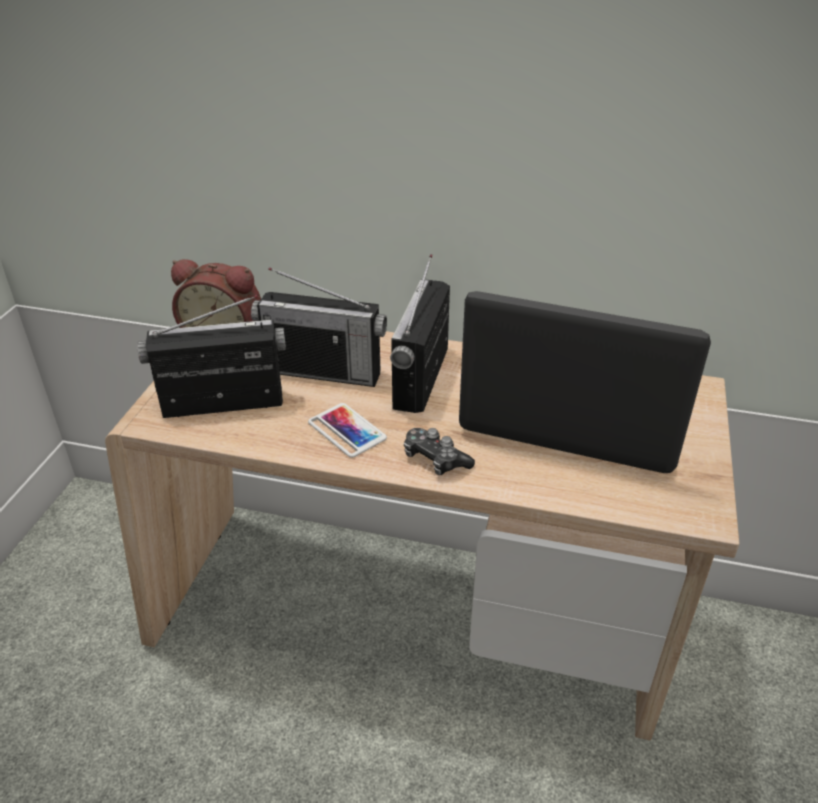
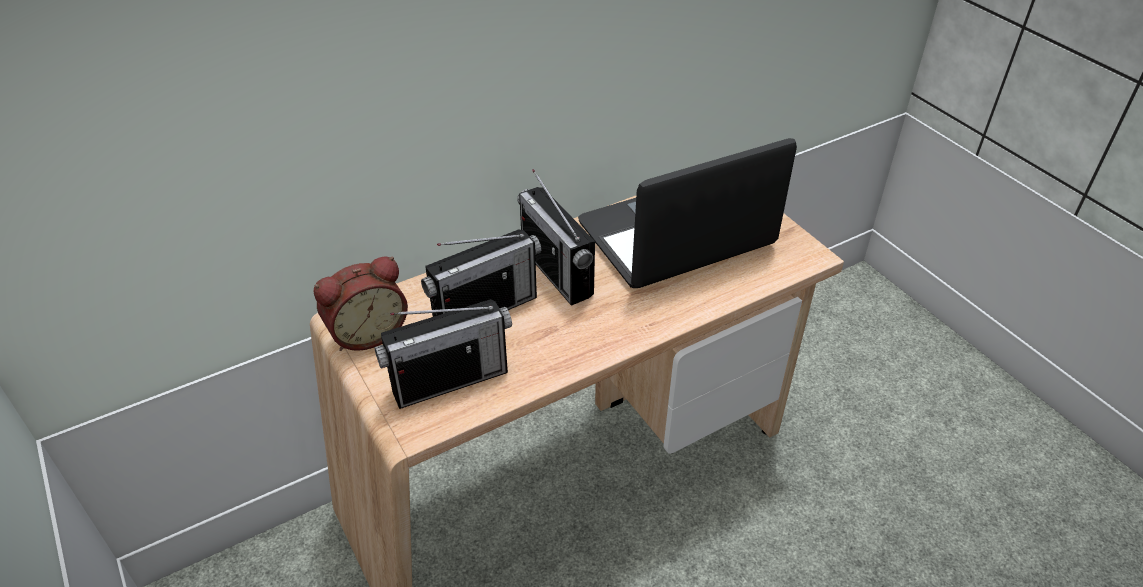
camera: 45 degrees left, 5 degrees up
(223, 404) = (449, 380): radio -> radio turned 150 degrees counterclockwise
(347, 430) = (564, 339): phone -> none
(435, 459) = (643, 320): game controller -> none

